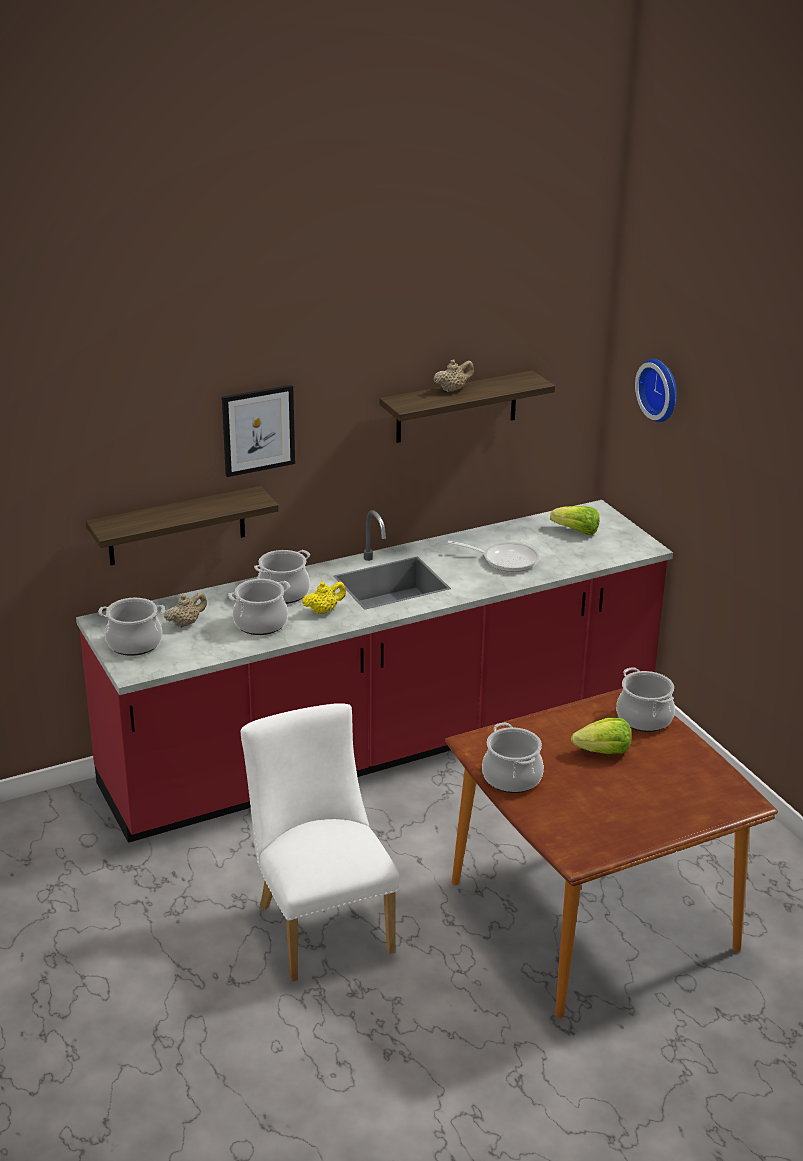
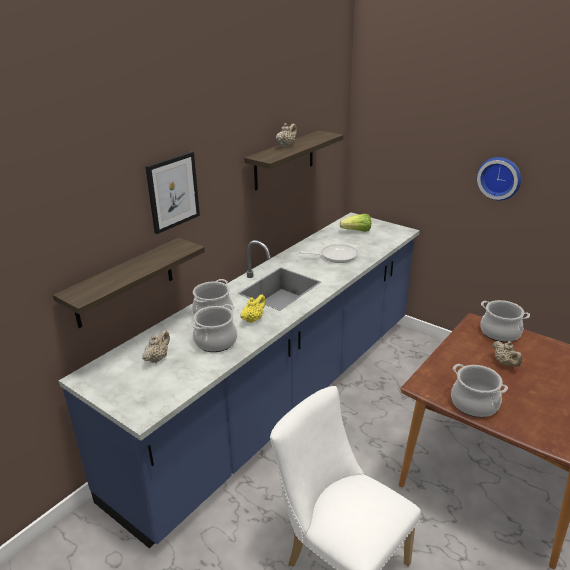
camera: 25 degrees left, 0 degrees up
(134, 643) = (126, 388): cooking pot -> none
(399, 740) = (286, 392): red counter -> blue counter
(603, 752) = (505, 363): lettuce -> beige teapot
(661, 389) = (404, 127): wall clock -> wall clock (499, 177)

